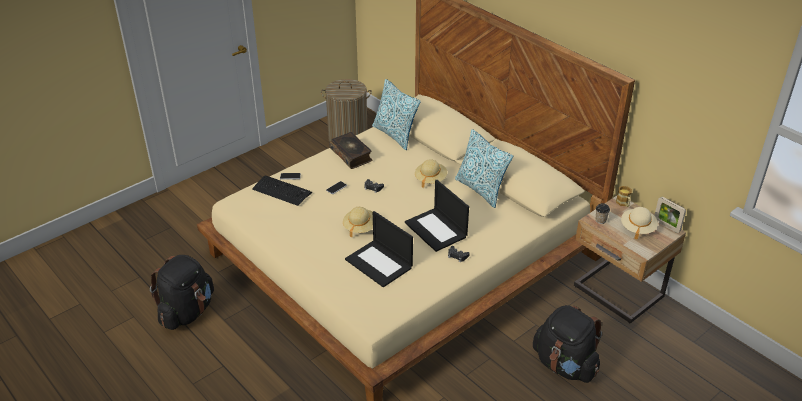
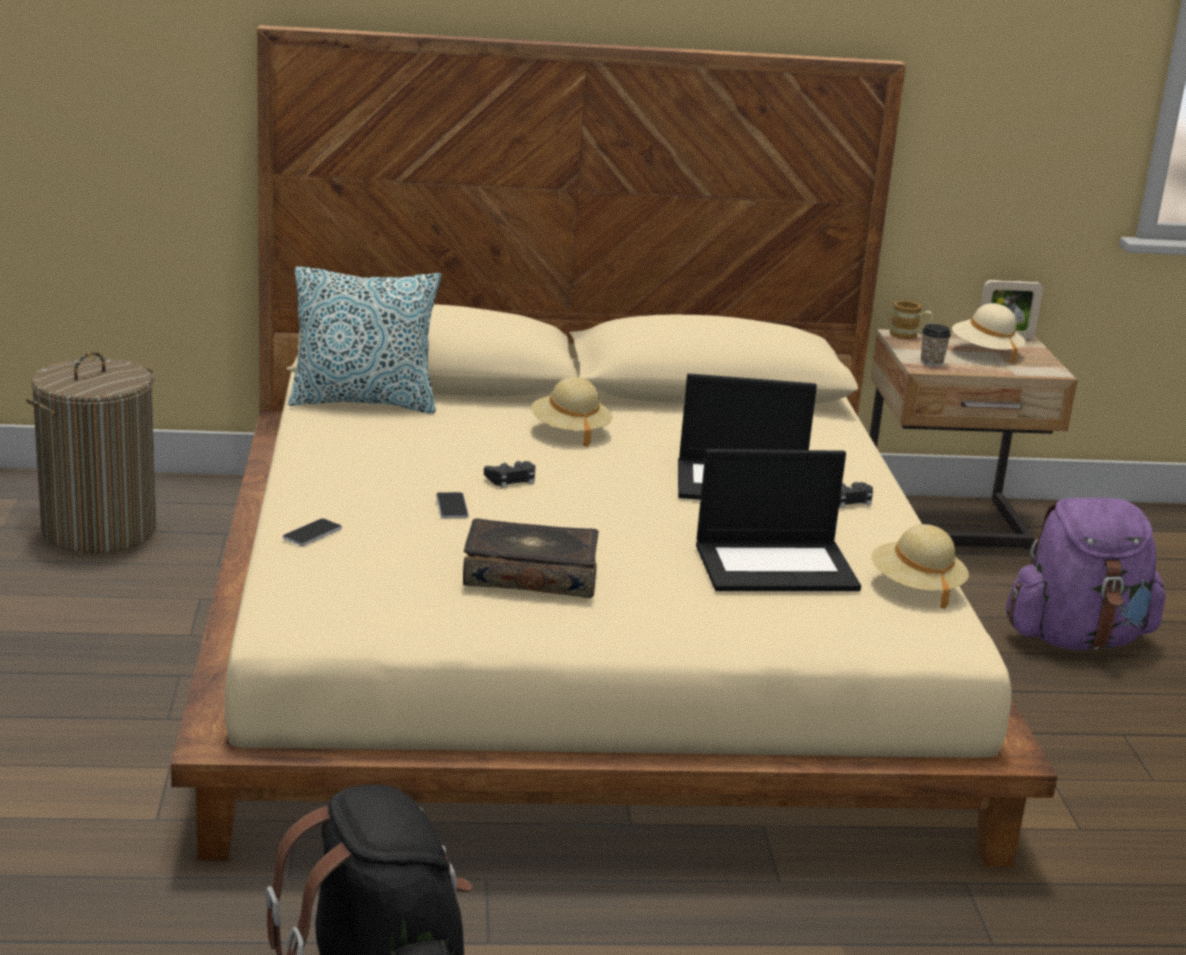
camera: 55 degrees left, 15 degrees down
(281, 191) = (359, 556): keyboard -> none
(351, 155) = (355, 455): book -> book (530, 575)
(360, 227) = (624, 539): beige hat -> beige hat (916, 587)
(481, 190) = (675, 413): pillow -> none
(565, 365) = (1077, 639): black backpack -> purple backpack

